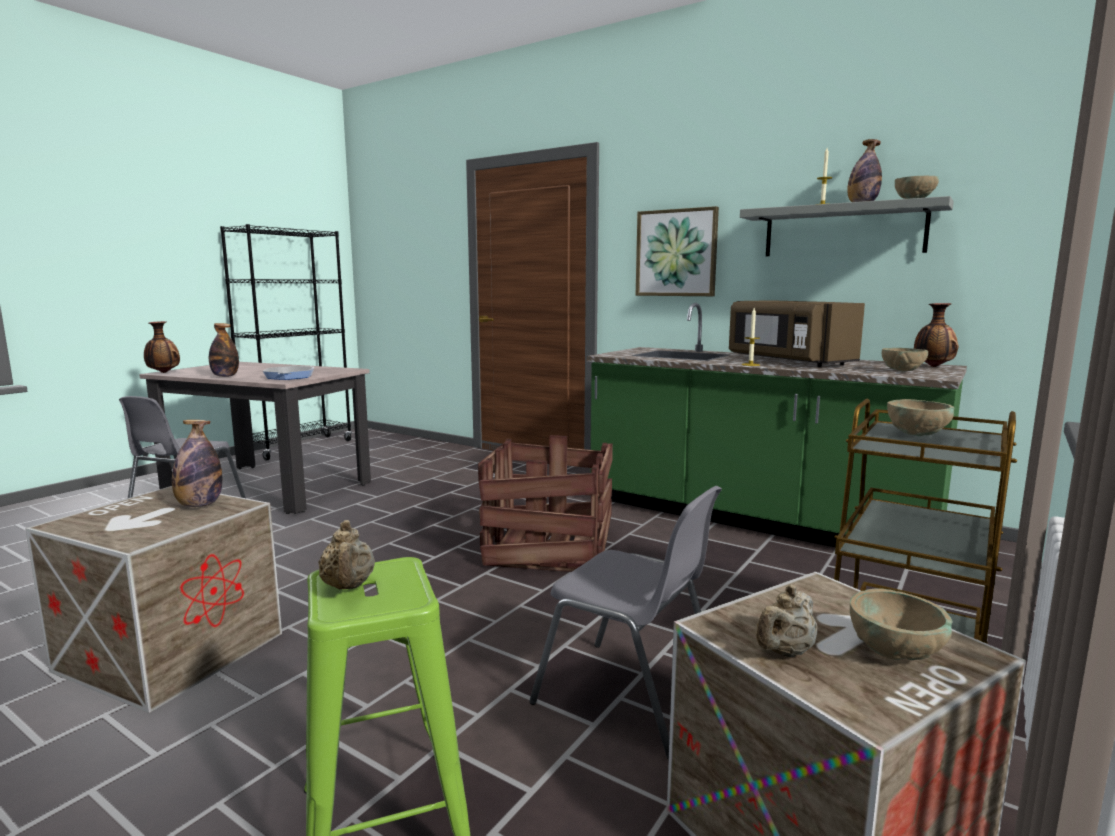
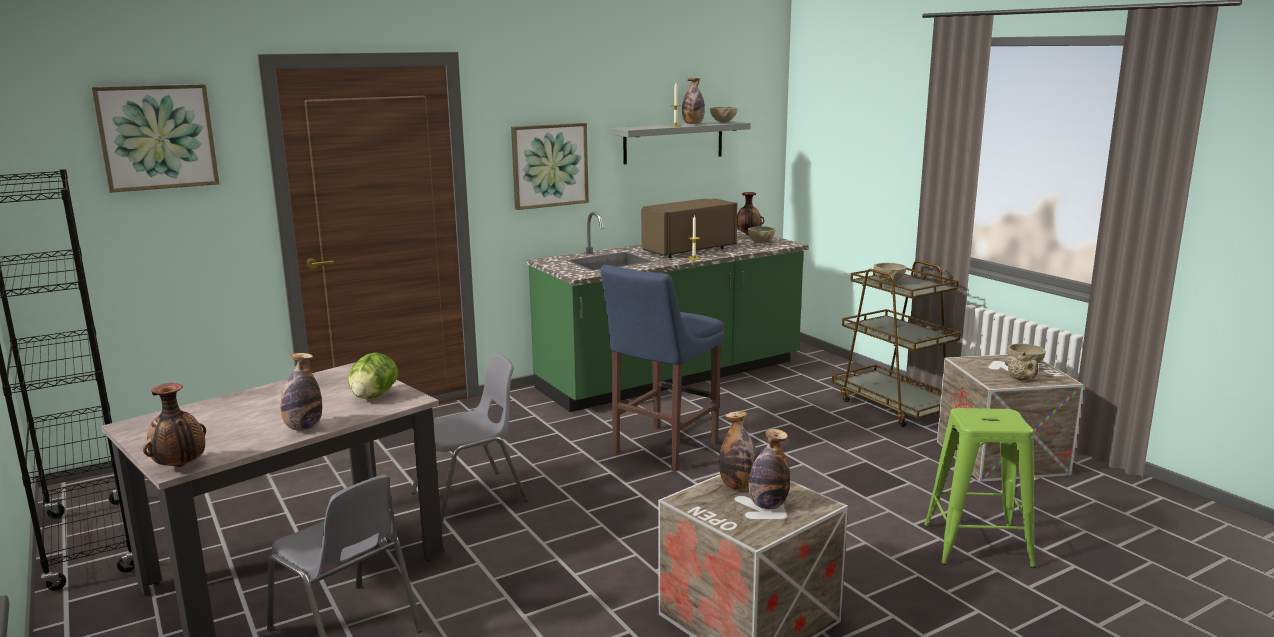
camera: 65 degrees left, 5 degrees up
(143, 520) = (767, 505): none -> bottle
(289, 376) = (373, 396): frying pan -> lettuce
(348, 587) = (990, 422): beige teapot -> none
(417, 220) = (157, 137): none -> picture
(549, 547) = (661, 450): crate -> blue stool
(630, 698) = (889, 469): grey chair -> grey chair (471, 497)
(788, 361) = (687, 249): brown microwave -> brown microwave turned 150 degrees clockwise

